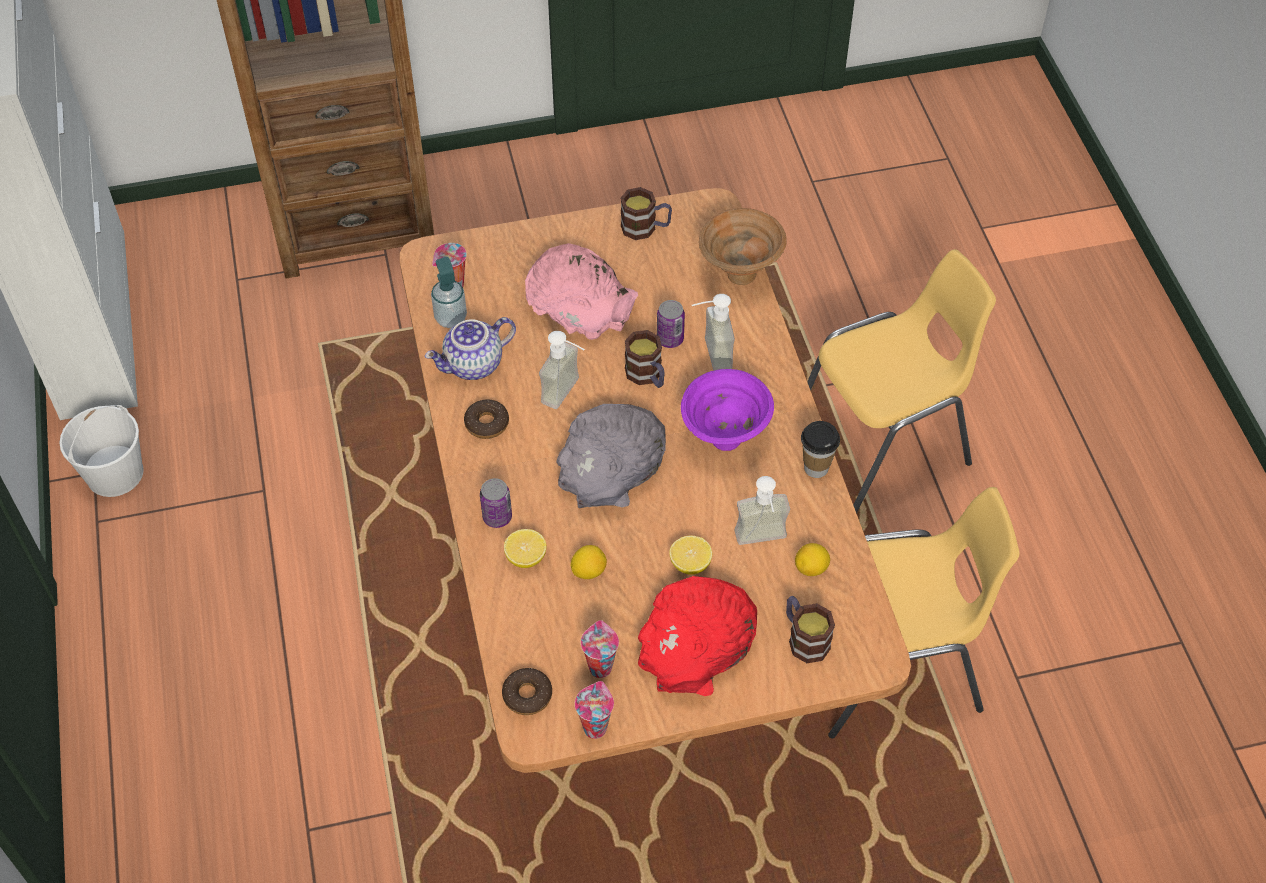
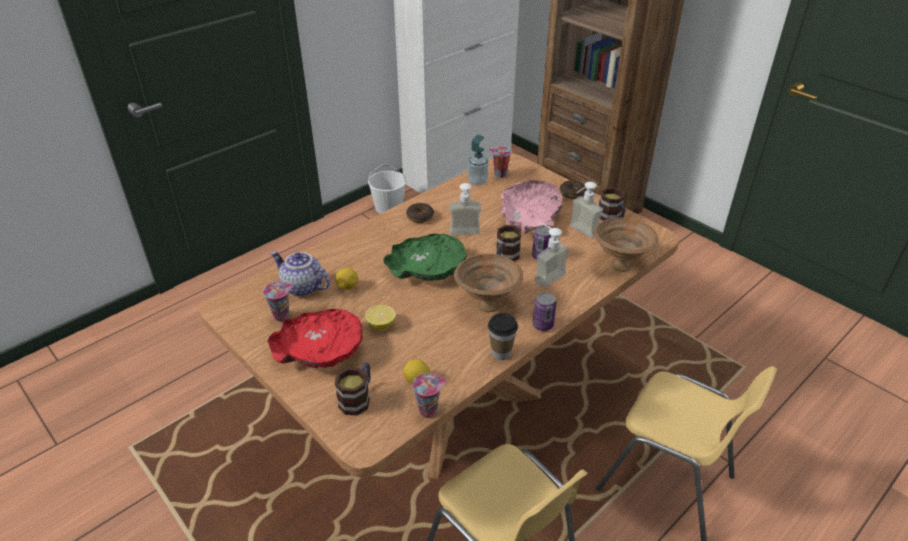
camera: 60 degrees right, 15 degrees down
(473, 366) = (454, 199): teapot -> teapot (302, 287)
(497, 517) = (360, 242): can -> can (543, 325)
(526, 557) = (340, 261): lemon -> none
(527, 695) = (247, 296): donut -> donut (572, 193)
(594, 726) = (238, 329): cup -> cup (429, 410)
(611, 468) = (427, 268): grey bowl -> green bowl
(724, 441) = (486, 305): purple bowl -> brown bowl
(762, 543) = (420, 350): soap dispenser -> soap dispenser (579, 232)

